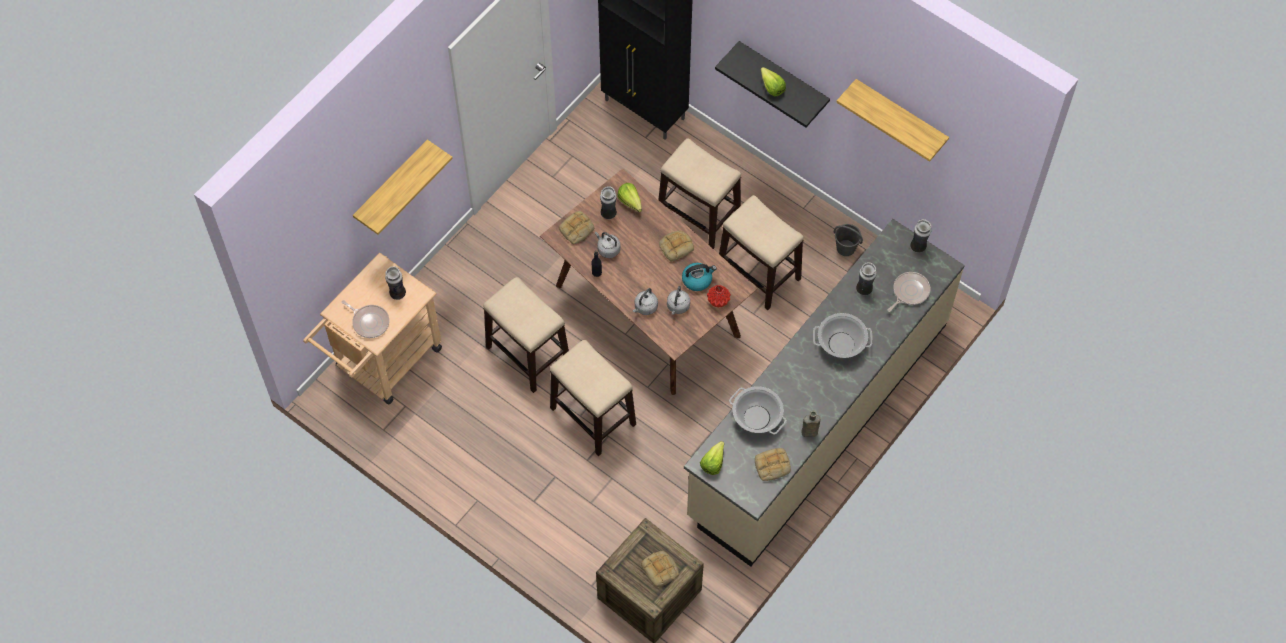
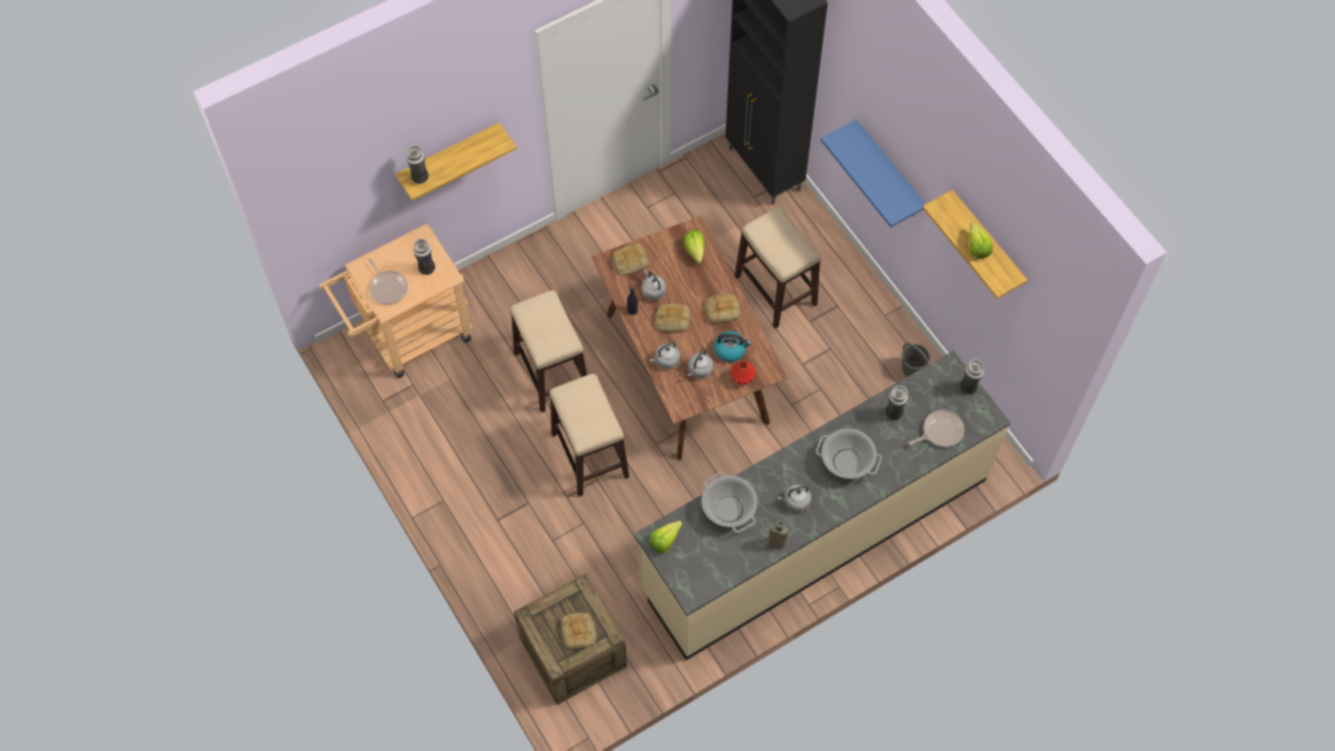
camera: 20 degrees right, 0 degrees up
(608, 214) = (668, 256): vase -> vase (420, 178)
(759, 274) = (813, 367): stool -> none
(771, 85) = (870, 173): lettuce -> lettuce (976, 245)
(772, 466) = (723, 564): bread -> bread (672, 320)
(783, 79) = (889, 172): black shelf -> blue shelf
(811, 392) = (795, 502): none -> grey kettle

